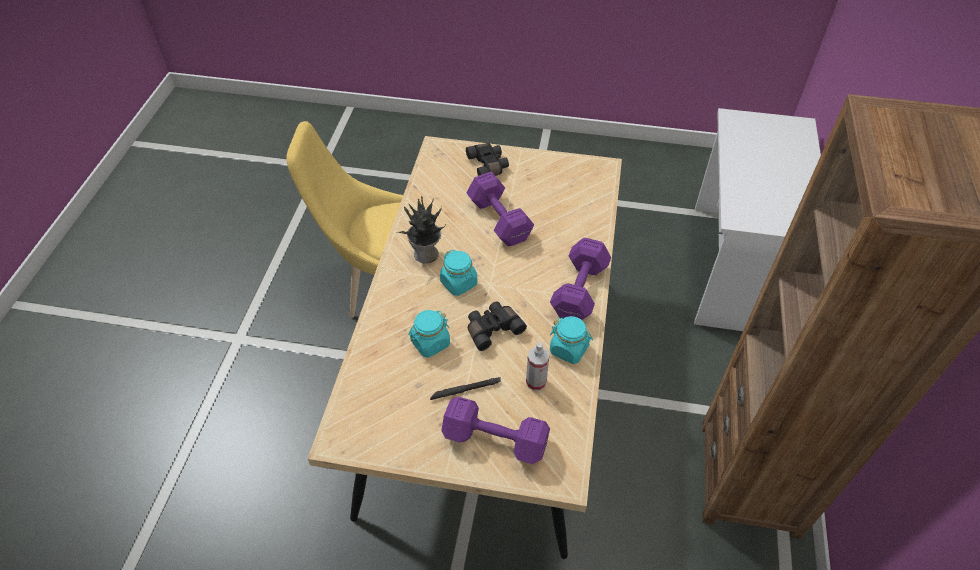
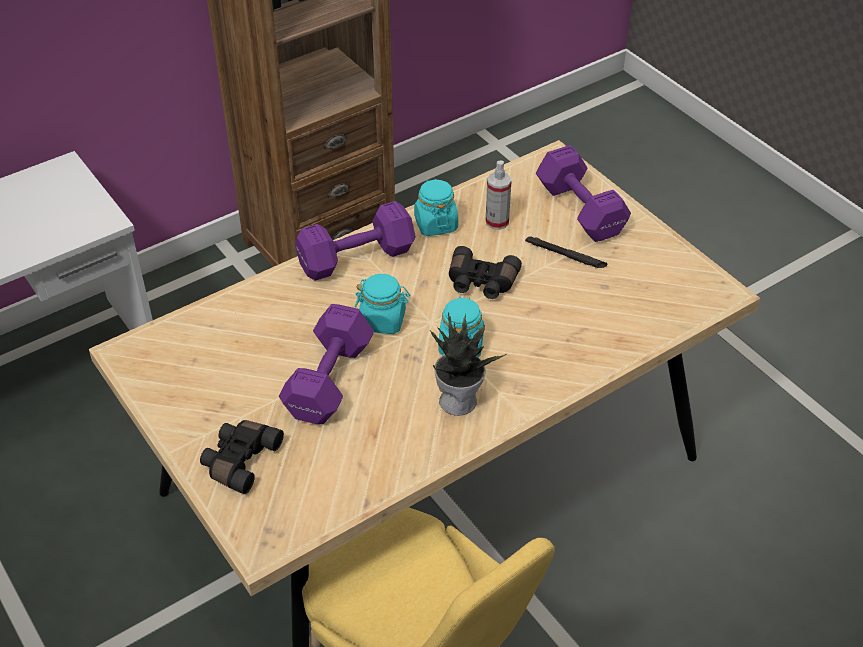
camera: 135 degrees left, 5 degrees down
(430, 343) = (555, 311): turquoise jar -> turquoise jar (383, 320)

